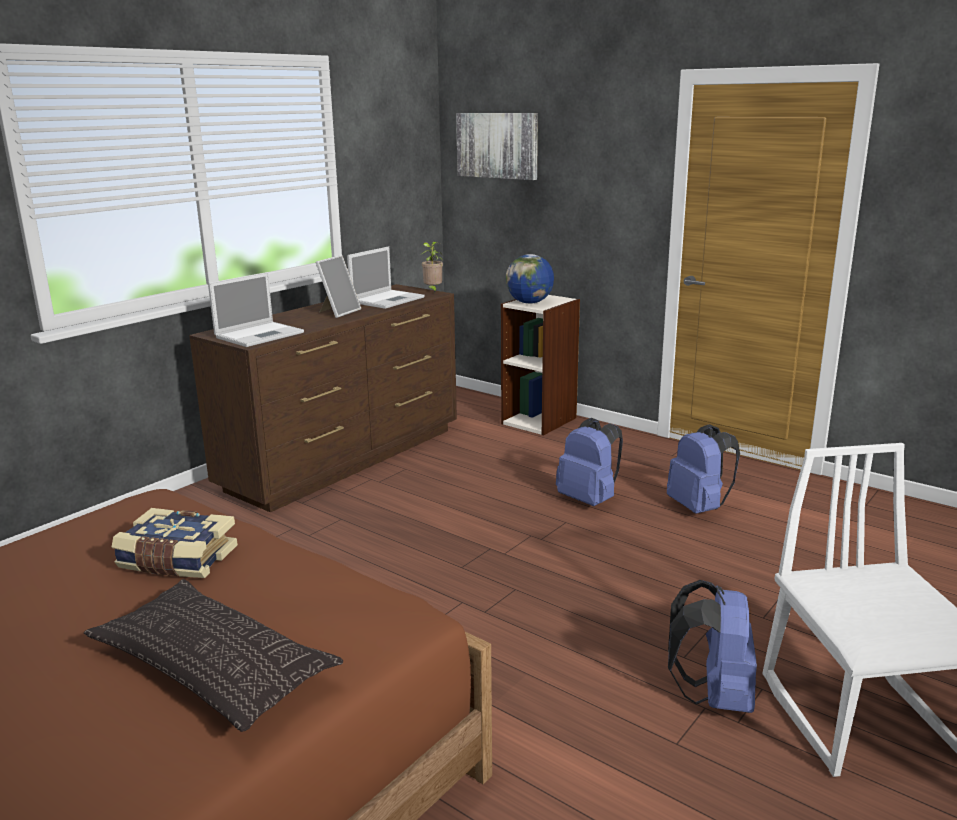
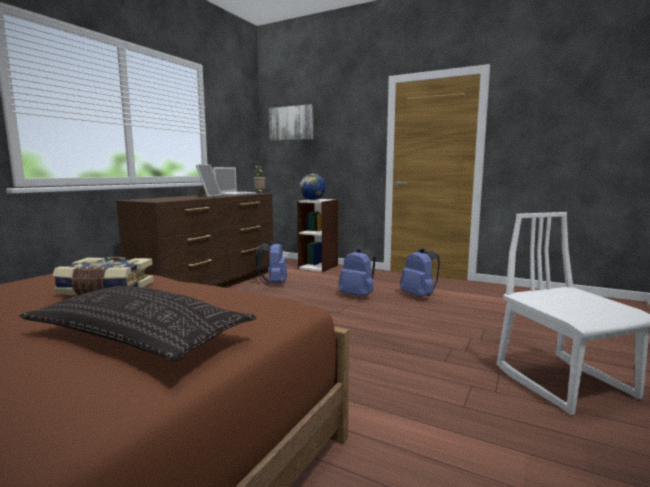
camera: 10 degrees left, 10 degrees down
(260, 334) = (162, 199): laptop -> none
(714, 697) = (473, 379): blue backpack -> blue backpack (274, 283)

